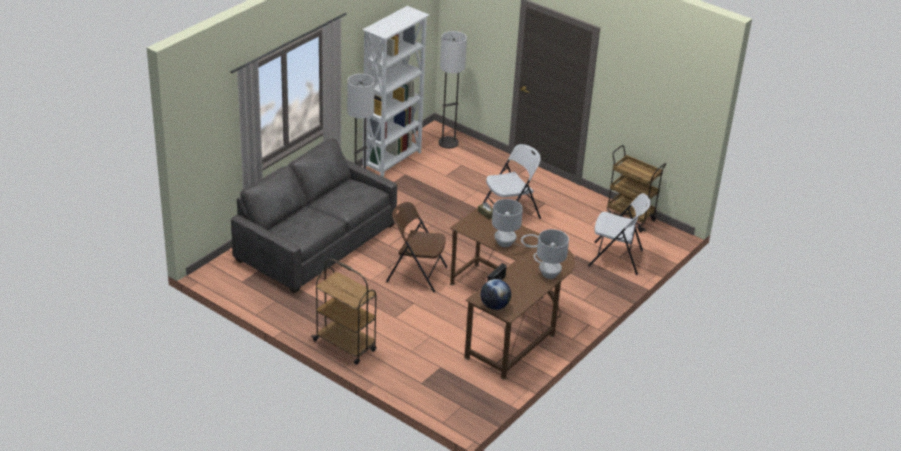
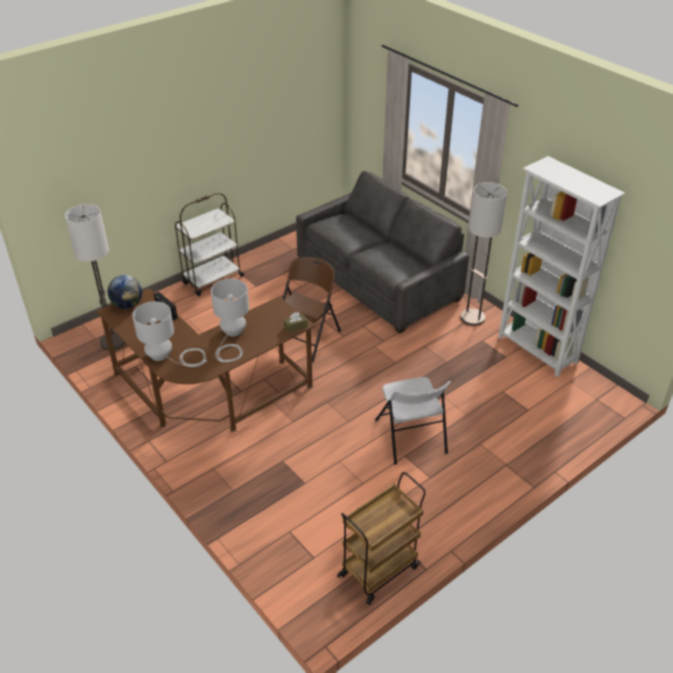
camera: 105 degrees right, 5 degrees up
(345, 346) = (212, 280): brown cart -> white cart
(448, 143) = (583, 406): floor lamp -> floor lamp (112, 341)
(615, 258) = (287, 525): white chair -> none

